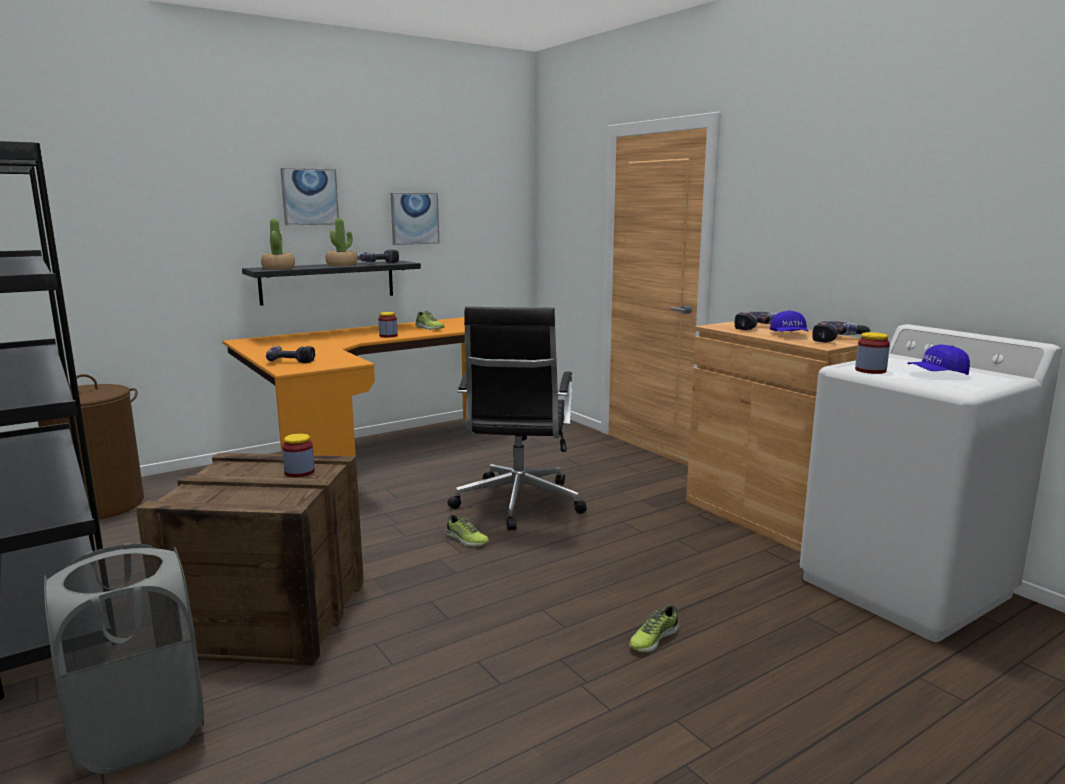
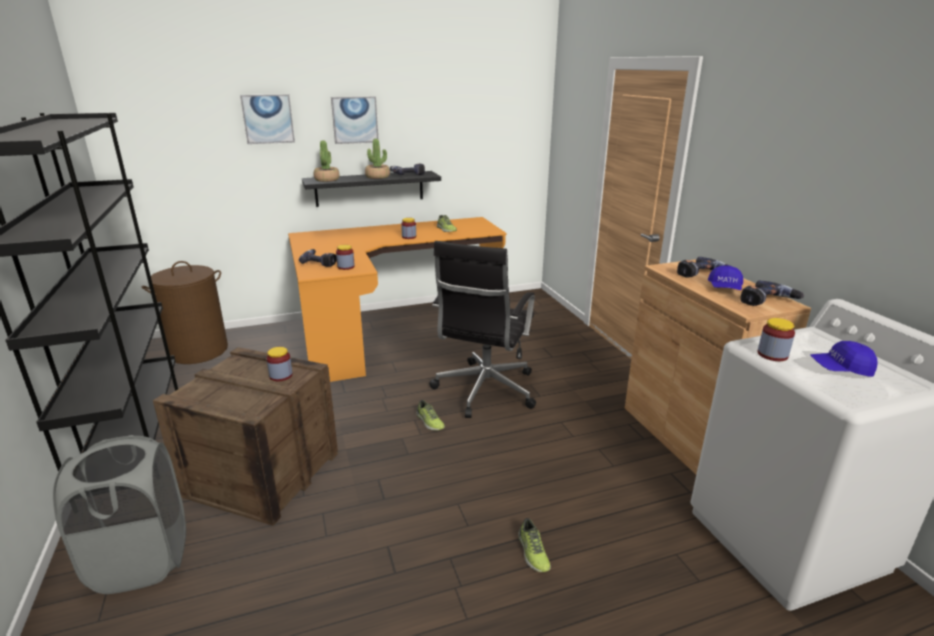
camera: 15 degrees right, 10 degrees up
(330, 362) = (346, 267): none -> jar
(414, 218) = (442, 135): picture -> picture (268, 119)
(653, 639) = (532, 552): shoe -> shoe turned 75 degrees counterclockwise

